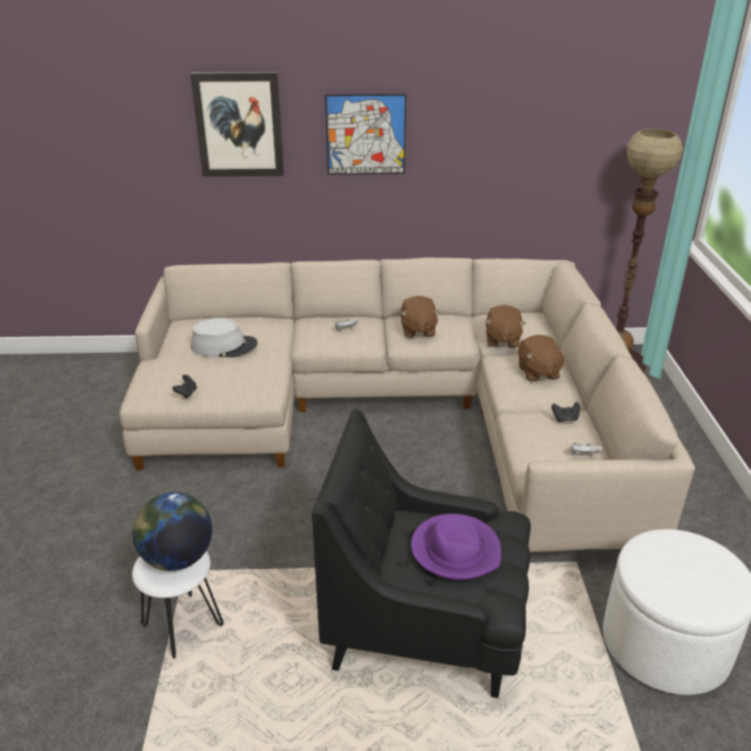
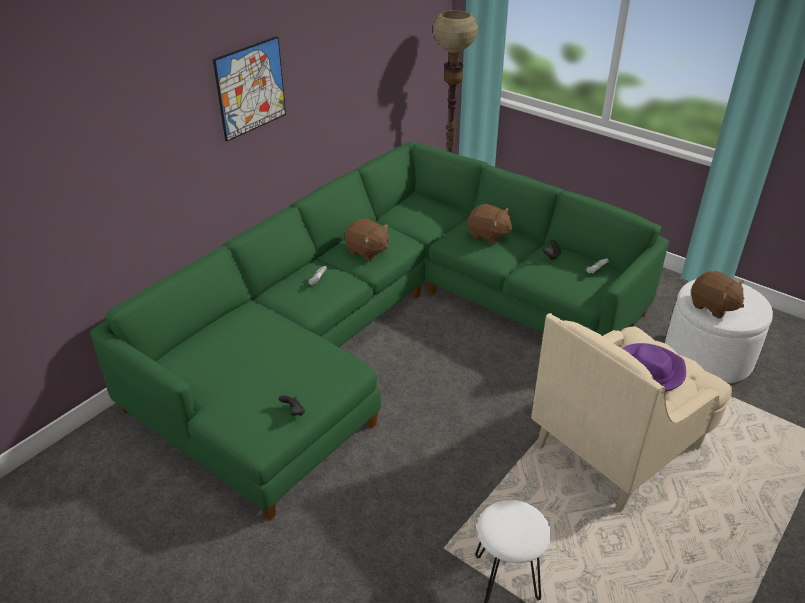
camera: 50 degrees left, 5 degrees up
(177, 558) = (515, 519): globe -> none
(224, 346) = (252, 354): grey hat -> none
(239, 125) = (138, 121): picture -> none
(399, 413) = (383, 329): beige sofa -> green sofa
(426, 629) = (619, 446): black armchair -> beige armchair
(502, 340) = (428, 226): brown plush toy -> brown plush toy (713, 306)

